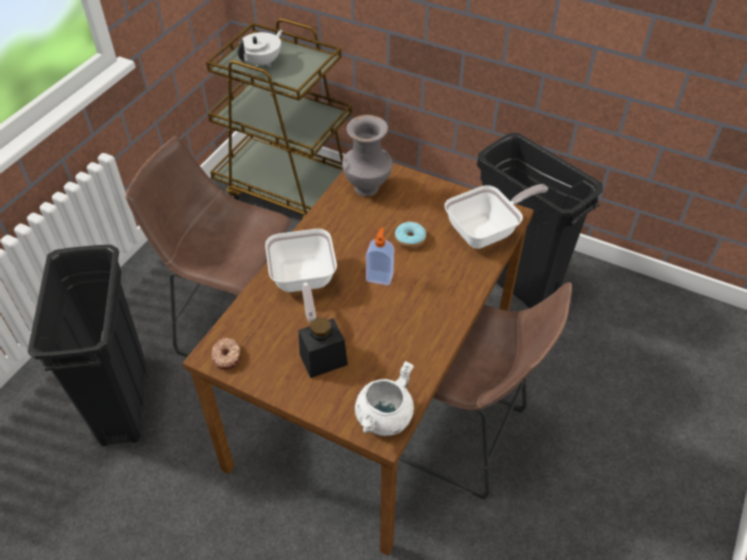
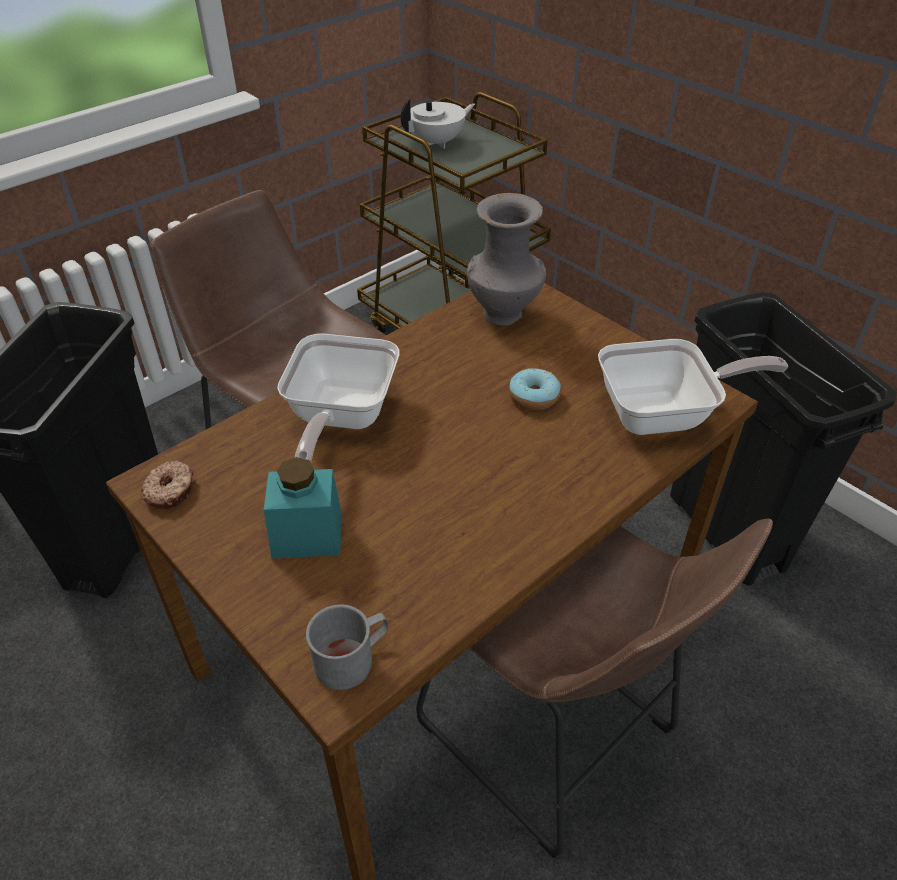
camera: 20 degrees right, 5 degrees down
(323, 359) = (307, 535): black jar -> turquoise jar
(380, 277) = (460, 438): soap dispenser -> none
(384, 417) = (352, 659): white cooking pot -> grey mug

